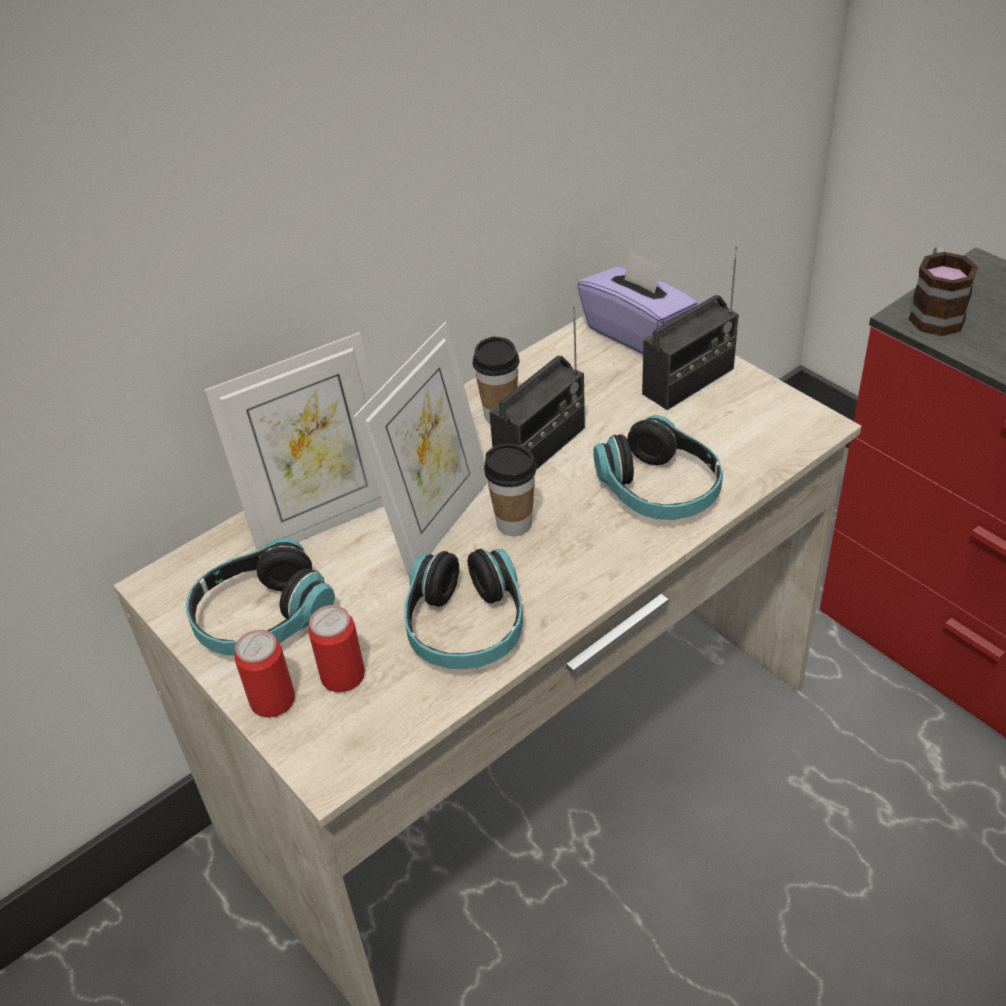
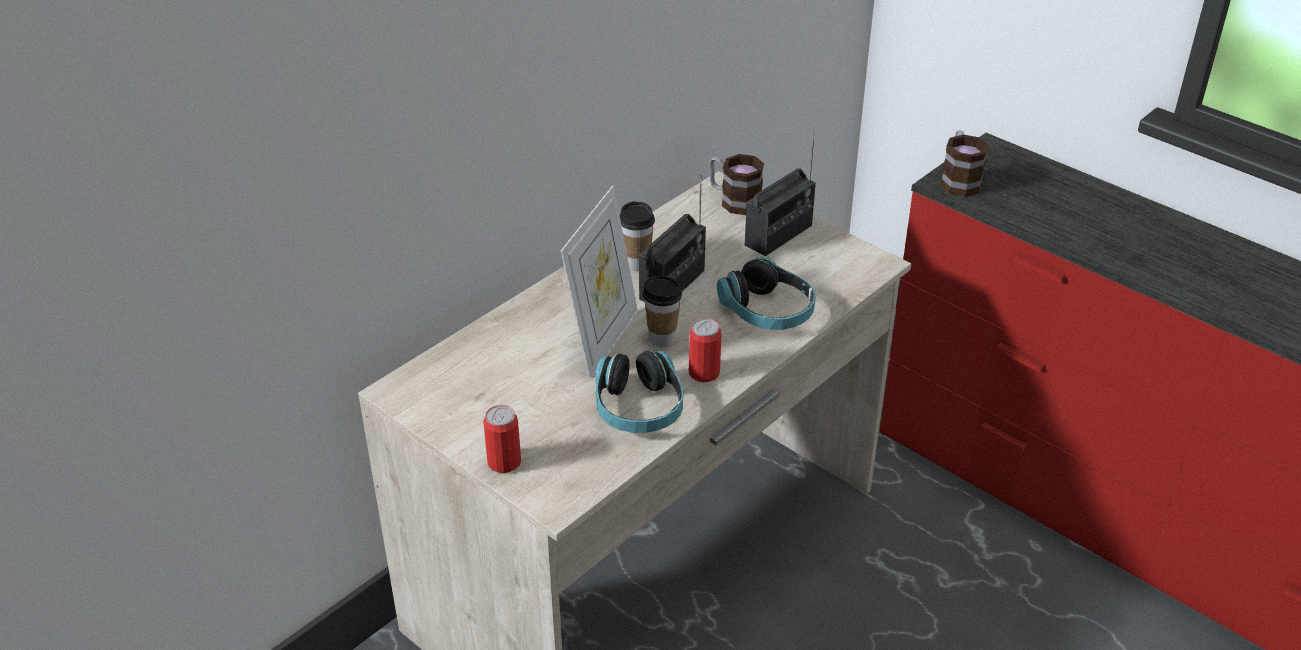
camera: 10 degrees left, 5 degrees down
(262, 617) = (482, 409): headphones -> none
(324, 519) = (514, 340): picture frame -> none
(342, 676) = (553, 444): can -> can (704, 373)
(637, 332) = (734, 200): purple tissue box -> mug

